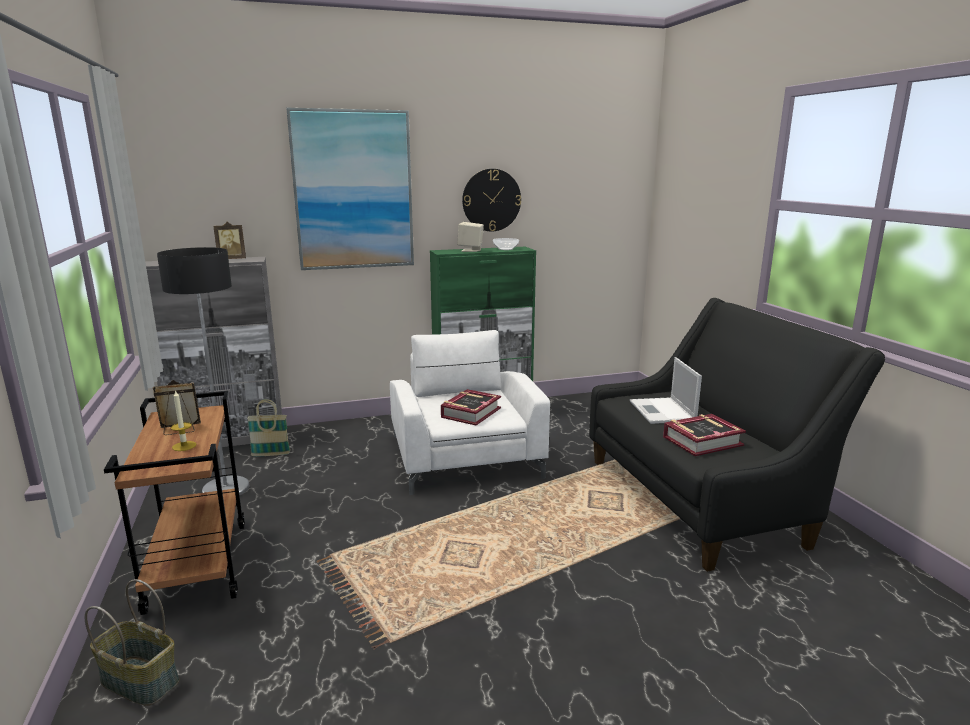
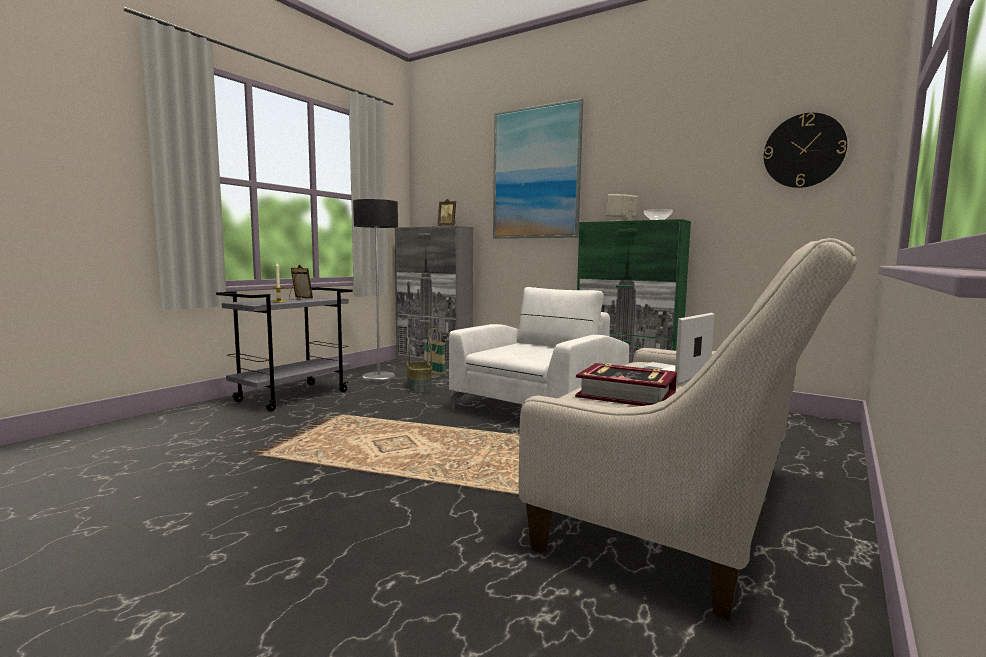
camera: 50 degrees right, 10 degrees down
(141, 680) = (180, 418): basket -> basket (419, 387)
(197, 565) = (293, 396): brown cart -> grey cart
(470, 413) = (524, 354): book -> none
(491, 200) = (658, 174): wall clock -> wall clock (804, 151)
(701, 498) = (690, 511): black sofa -> beige sofa

